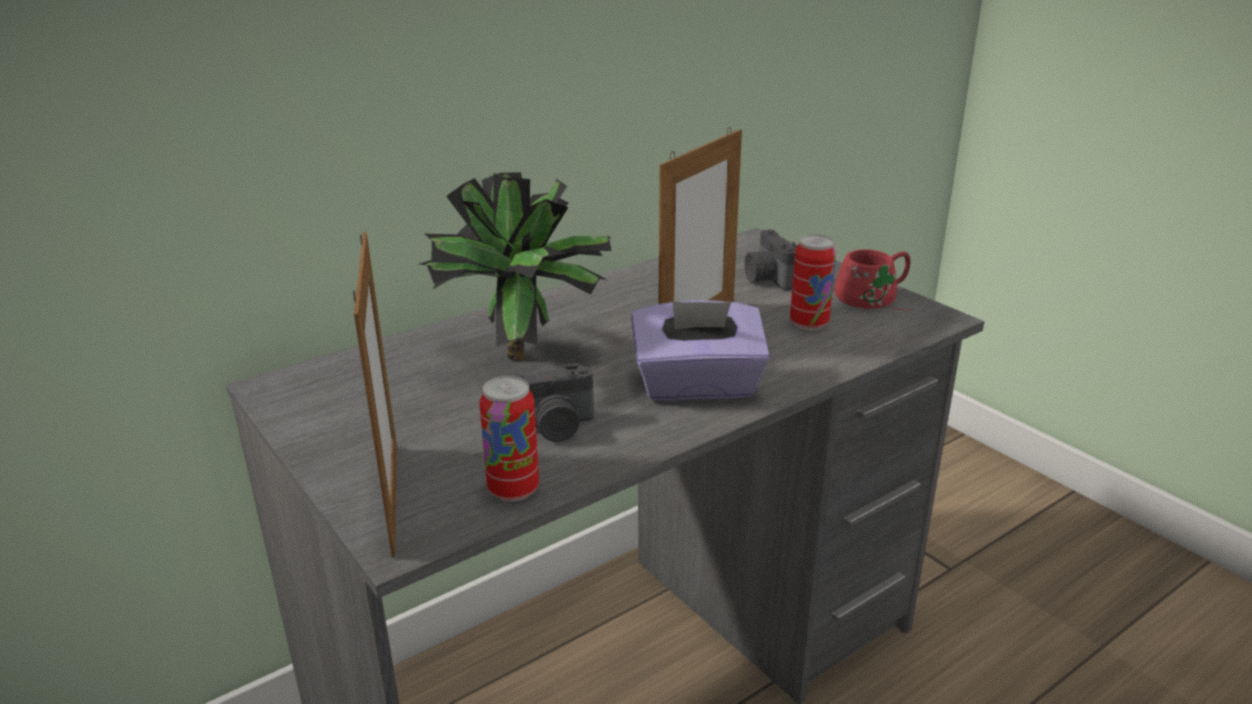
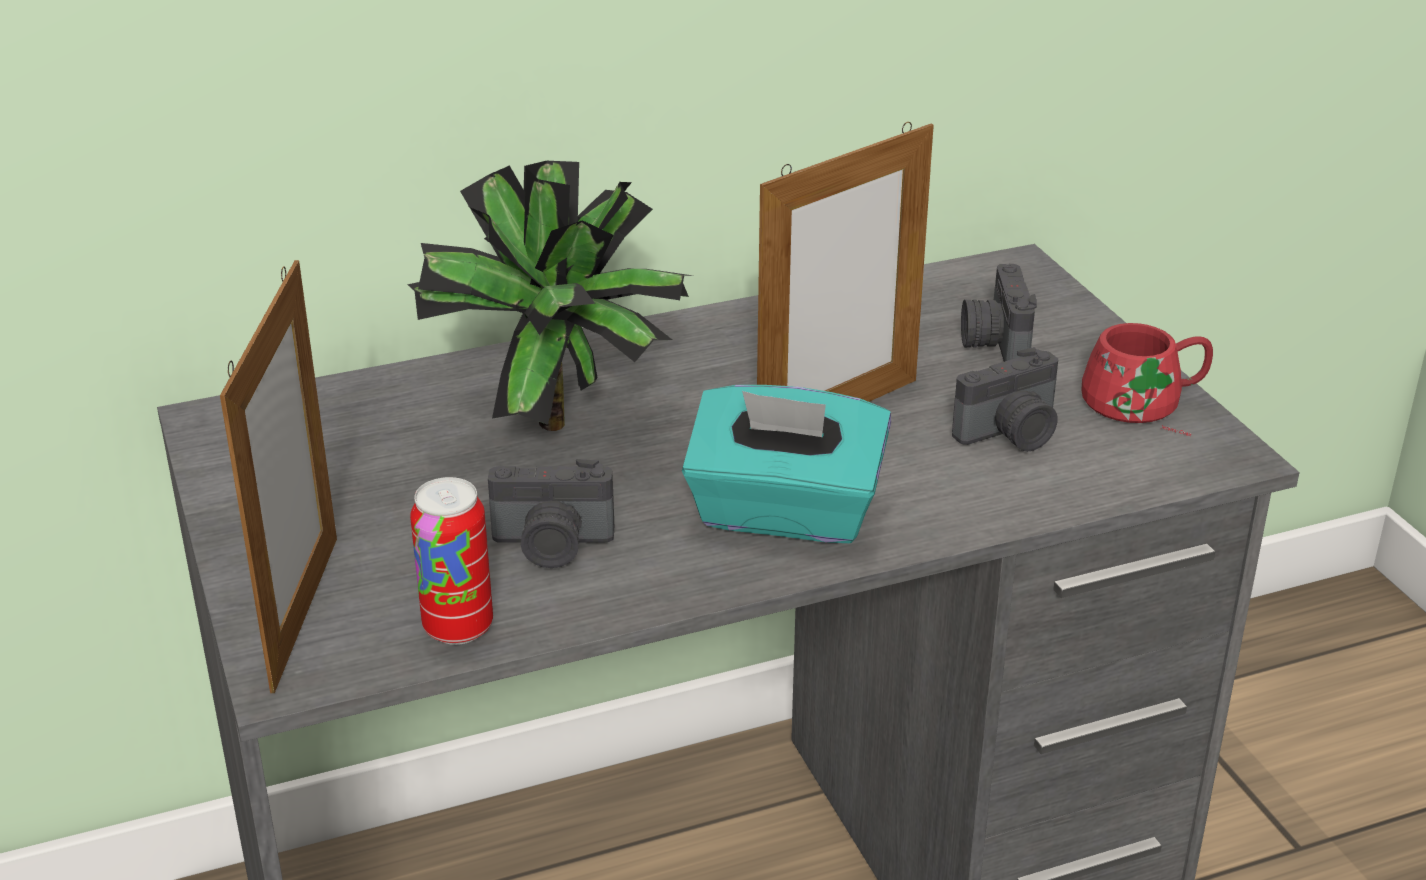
camera: 15 degrees right, 5 degrees up
(697, 386) = (784, 513): purple tissue box -> turquoise tissue box
(809, 323) = (1012, 434): can -> camera

